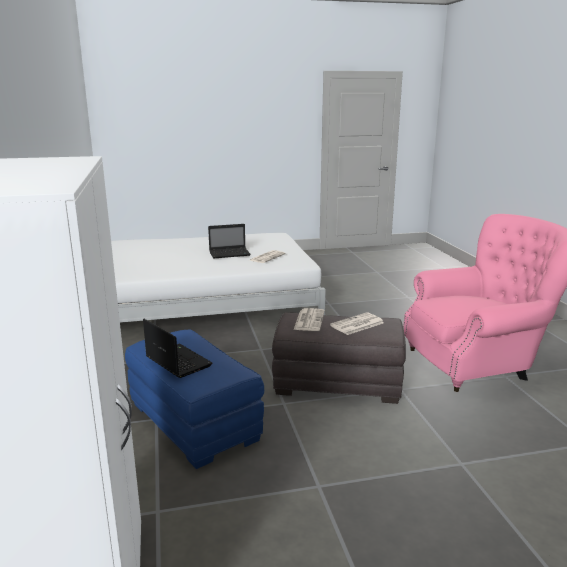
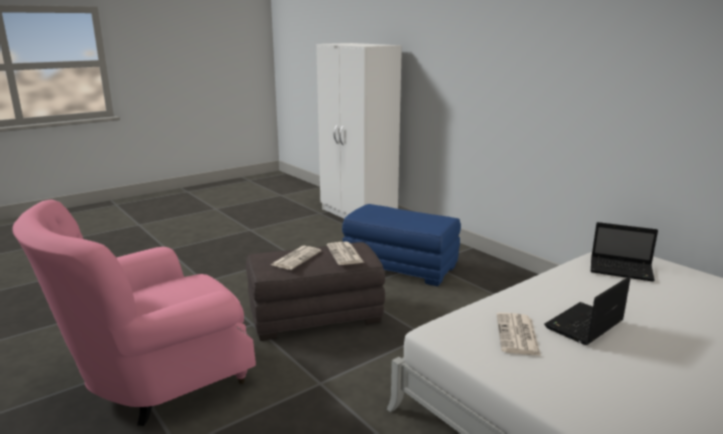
camera: 155 degrees right, 0 degrees up
(177, 361) = (404, 211): laptop -> laptop (622, 270)

